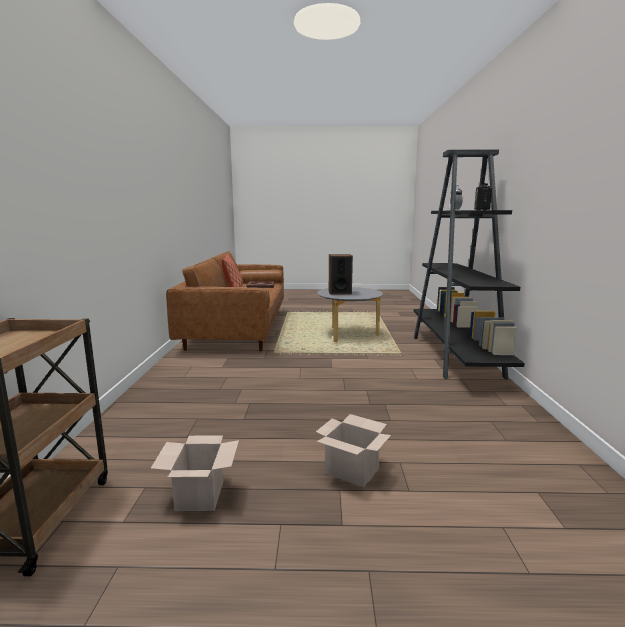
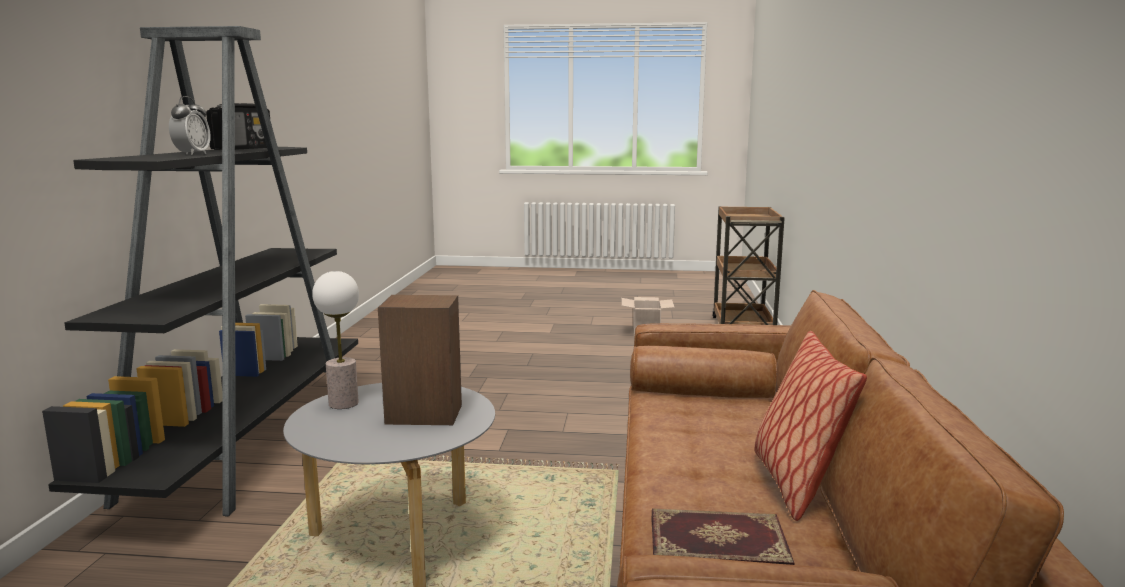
camera: 175 degrees left, 0 degrees up
(353, 471) = (536, 338): cardboard box -> none
(370, 294) = (343, 403): none -> table lamp

